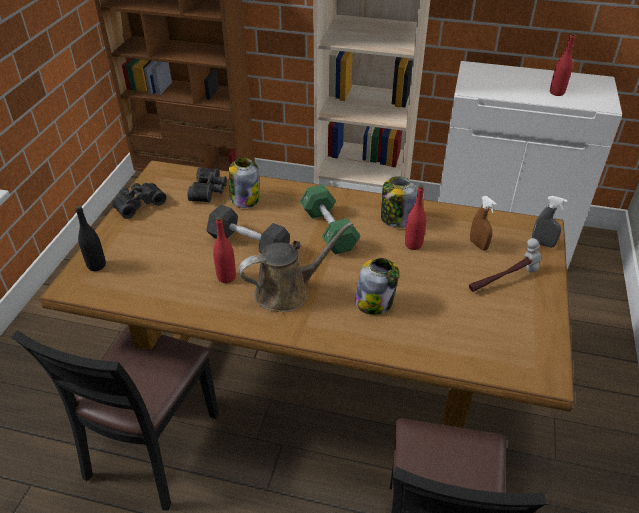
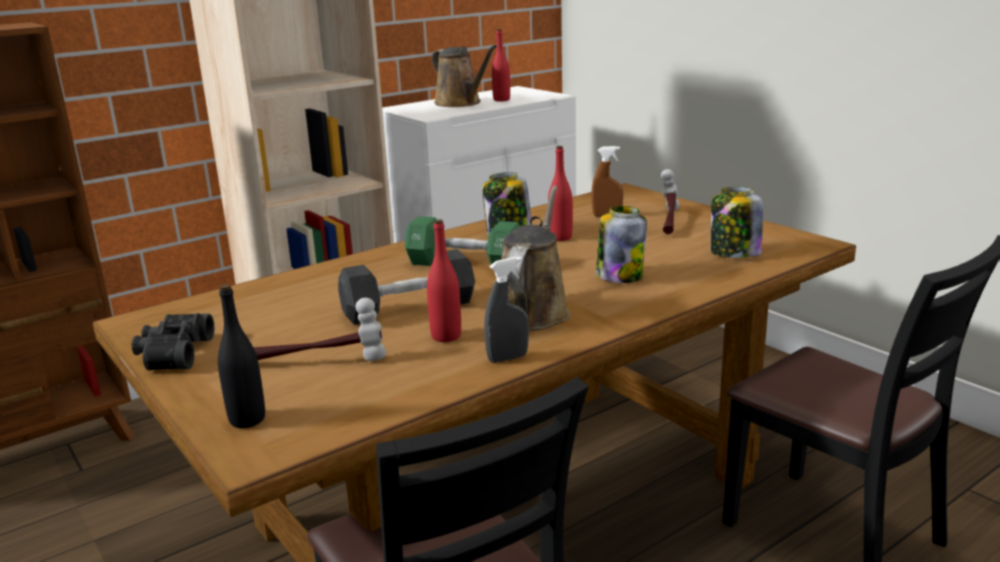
camera: 50 degrees left, 20 degrees down
(164, 250) = (316, 361): none -> hammer
(210, 190) = (254, 302): black binoculars -> none
(244, 199) = (318, 288): jar -> jar (734, 253)
(521, 83) = (460, 103): none -> brown watering can
(542, 244) = (645, 197): grey spray bottle -> grey spray bottle (507, 358)

